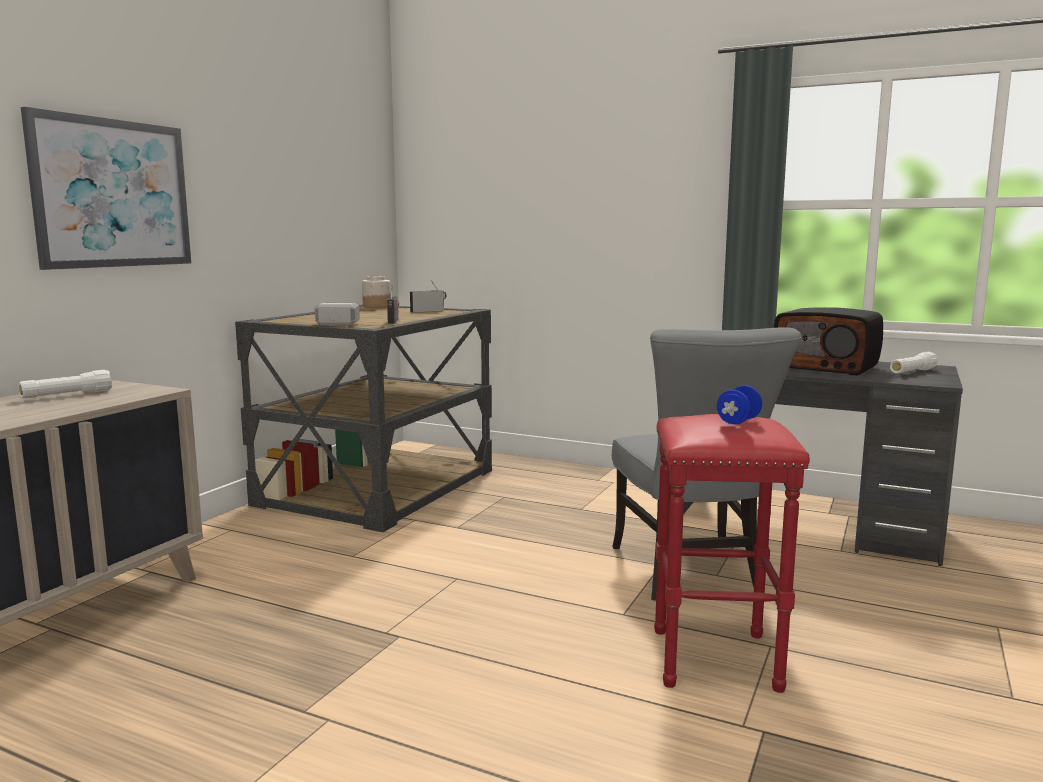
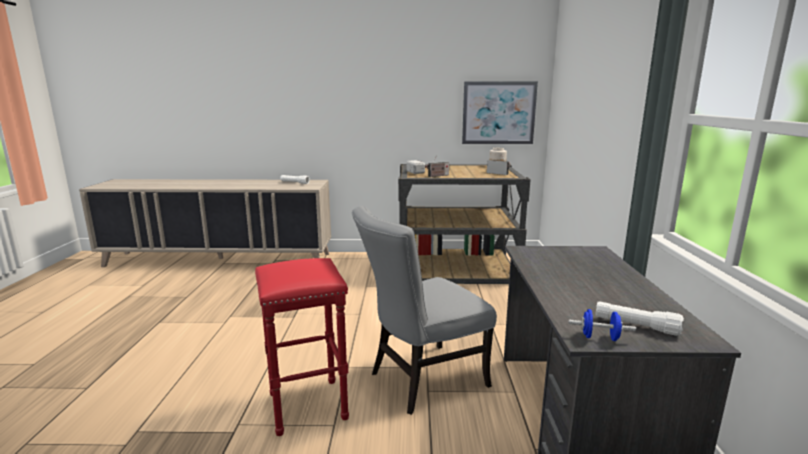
camera: 65 degrees right, 5 degrees up
(113, 193) = (340, 103): picture -> picture (498, 113)
(738, 421) = (292, 268): blue dumbbell -> blue dumbbell (599, 337)
(826, 367) = (594, 288): radio -> none

